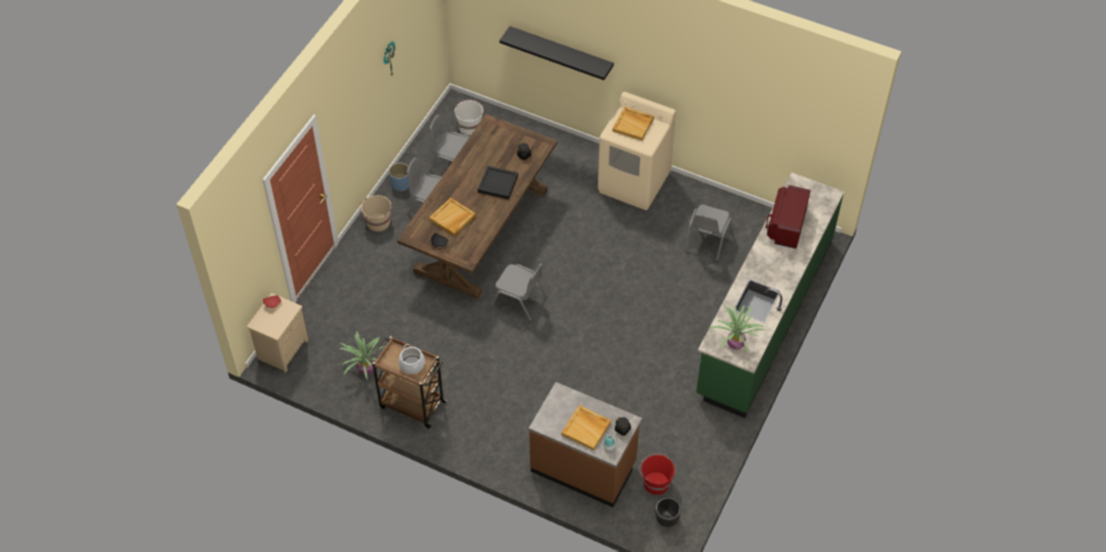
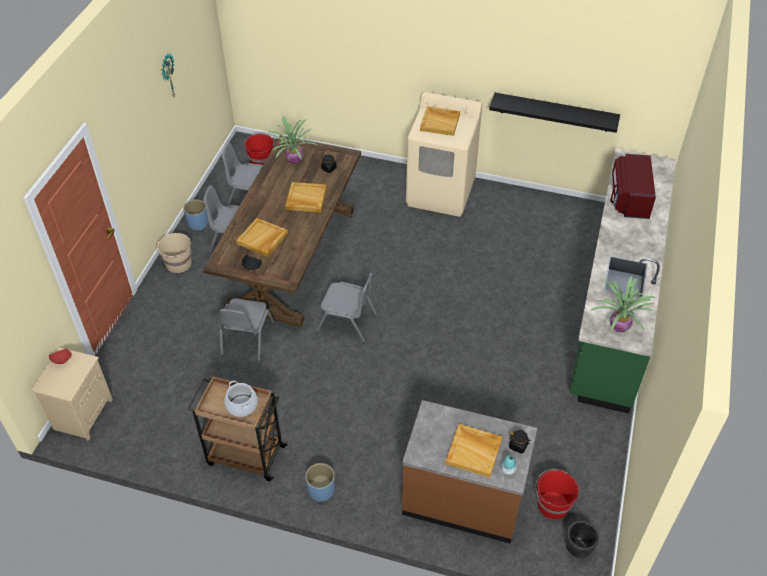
camera: 10 degrees left, 5 degrees down
(365, 369) = (184, 422): potted plant -> potted plant (294, 159)
(469, 126) = (261, 162): white bucket -> red bucket
(469, 442) = (321, 490): none -> blue planter
(497, 184) = (306, 199): black tray -> beige tray
(561, 51) = (351, 59): black shelf -> black shelf (555, 112)
(707, 240) = (530, 236): grey chair -> grey chair (247, 339)

